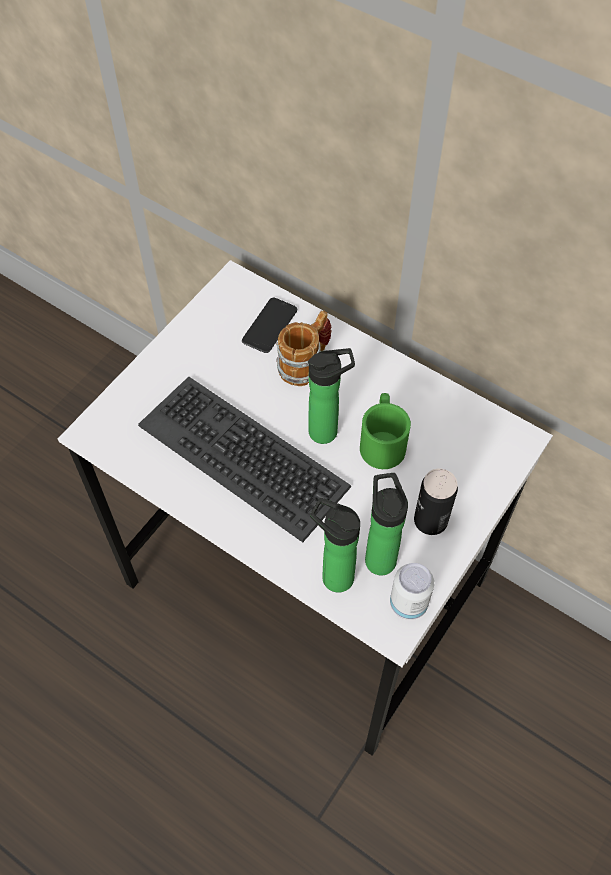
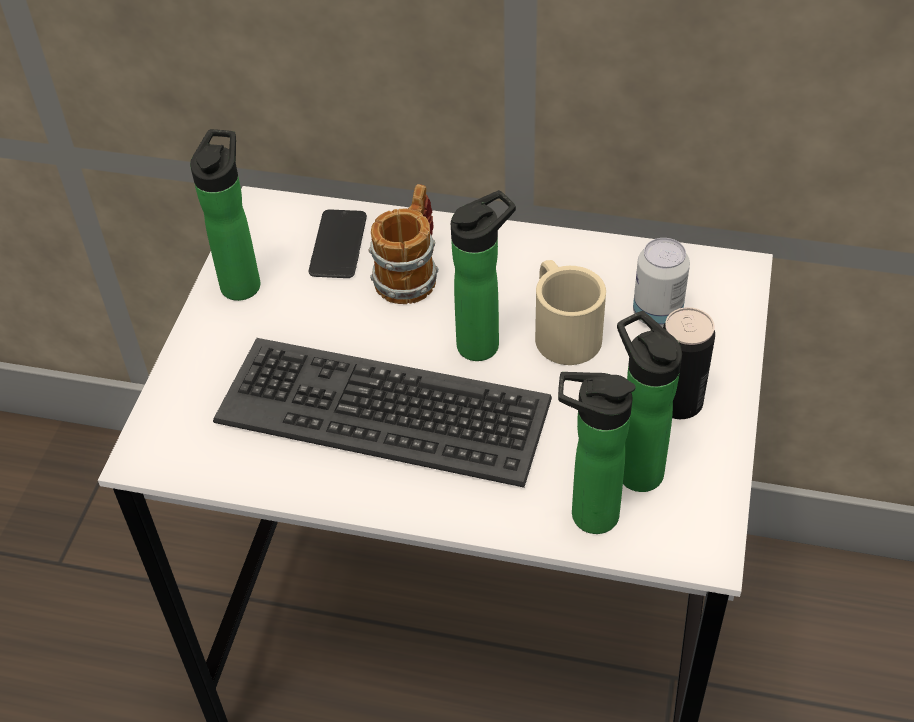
camera: 20 degrees left, 10 degrees down
(199, 331) = (242, 281): none -> bottle
(382, 440) = (562, 329): green mug -> beige mug
(408, 603) = (706, 511): can -> can (657, 313)

